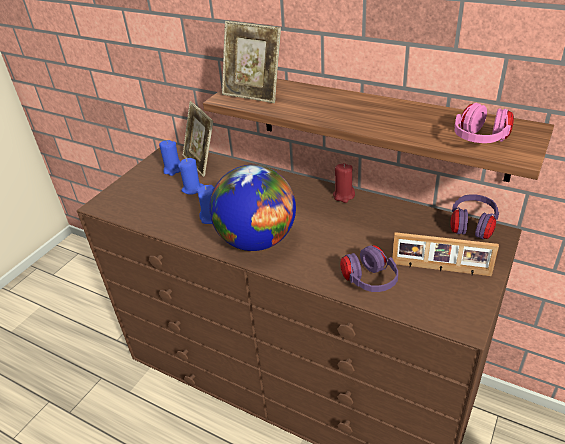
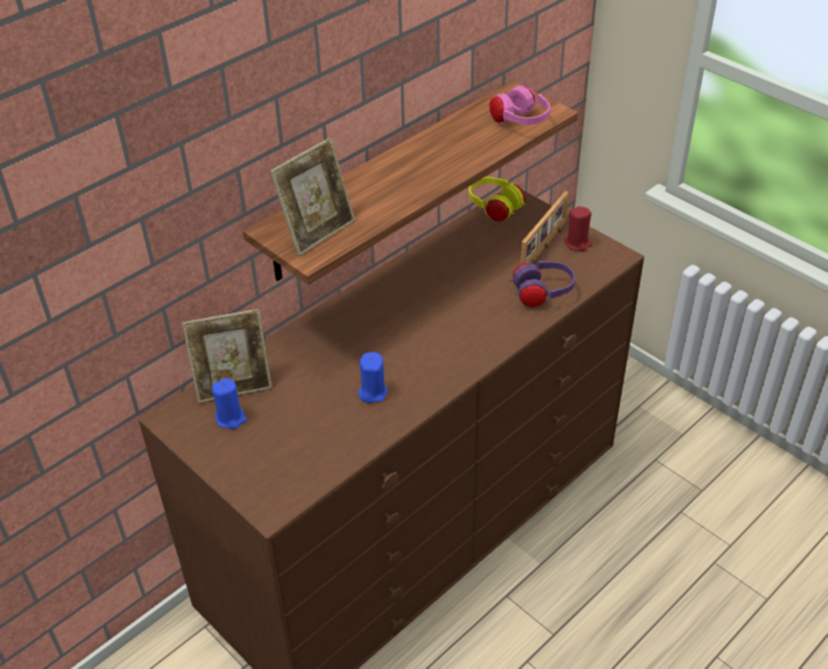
camera: 75 degrees left, 5 degrees up
(193, 189) = (296, 402): blue candle -> none
(256, 240) = (438, 360): globe -> none
(343, 196) = (394, 276): red candle -> red candle (577, 243)
(472, 227) = (495, 209): purple headphones -> yellow headphones

